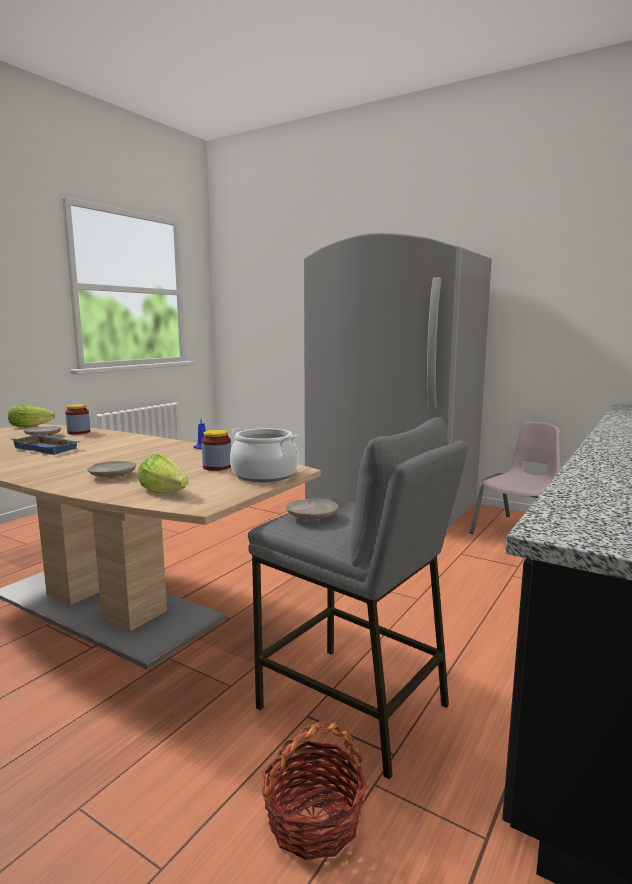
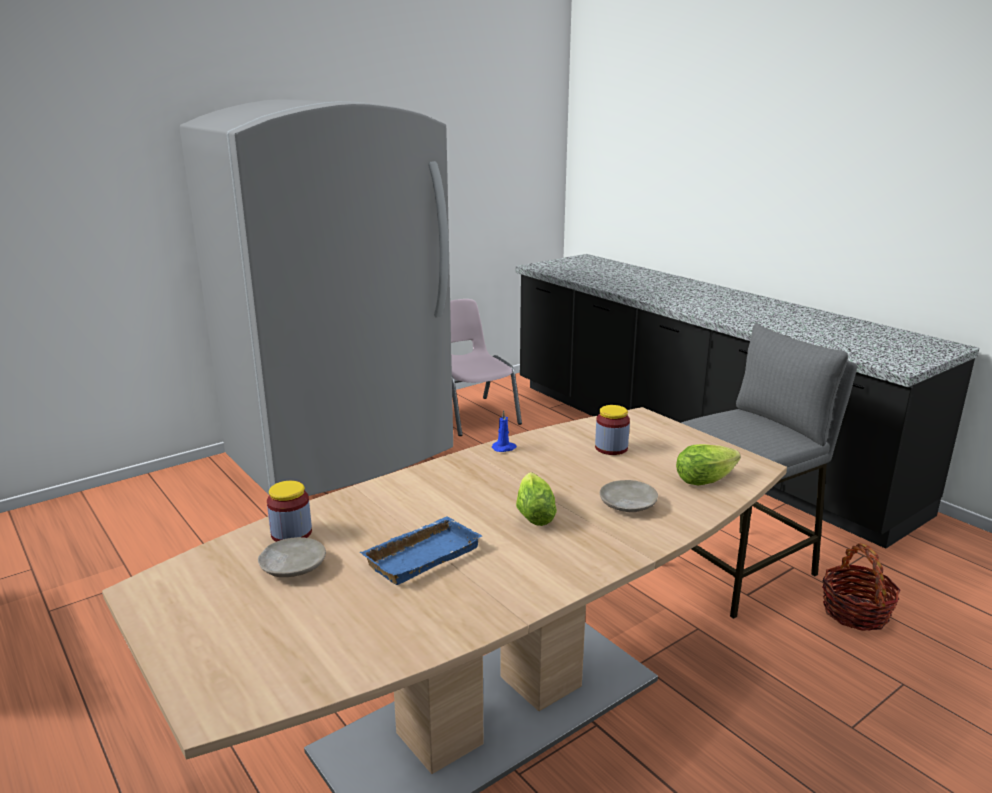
camera: 70 degrees left, 10 degrees up
(33, 426) = (150, 586): lettuce -> lettuce (534, 512)
(264, 475) = (656, 430): cooking pot -> none
(312, 516) = (739, 438): beige plate -> none

